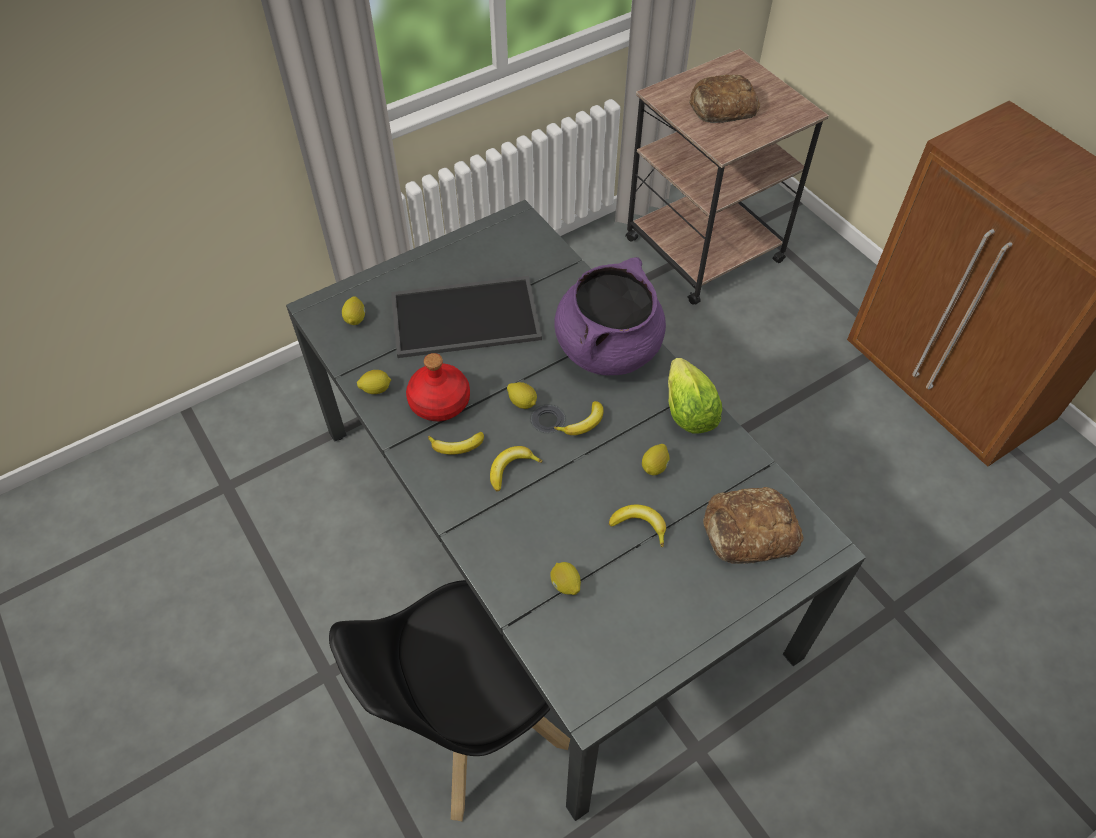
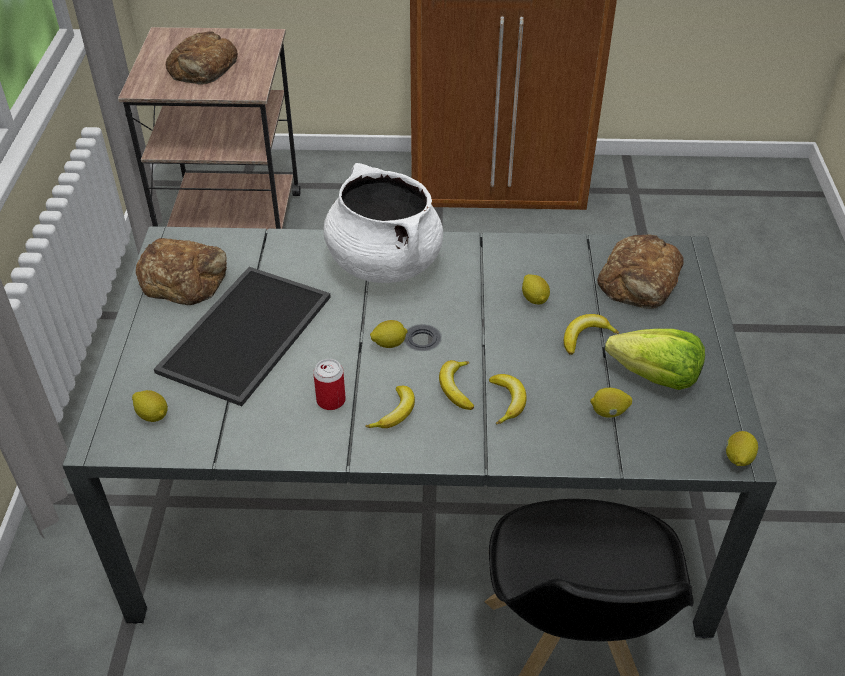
camera: 55 degrees left, 10 degrees down
(376, 389) = (264, 441): lemon -> lemon (737, 459)
(440, 402) = (331, 400): red bottle -> can
(490, 250) = (184, 278): none -> bread
(583, 424) = (451, 317): banana -> banana (507, 401)
(608, 348) = (383, 263): purple cooking pot -> white cooking pot
(688, 411) = (496, 252): lettuce -> lettuce (655, 377)

